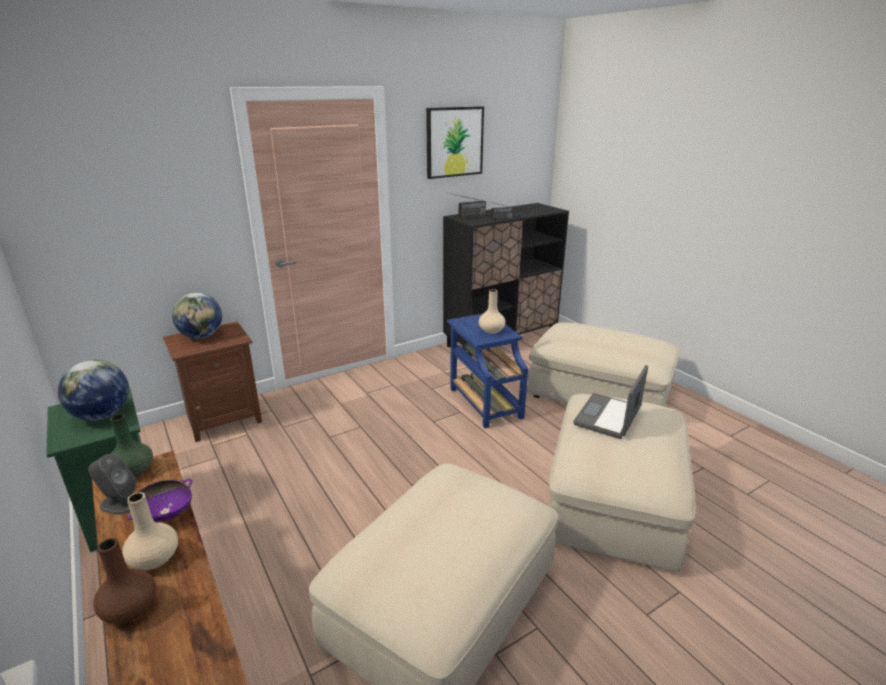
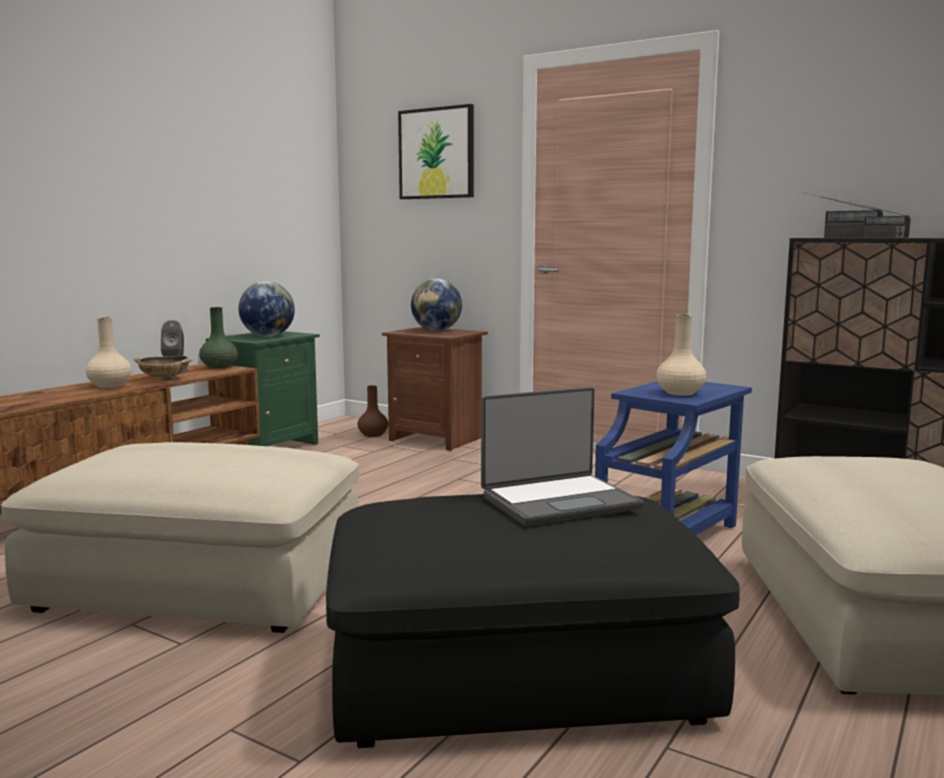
camera: 65 degrees right, 15 degrees down
(129, 610) = (53, 390): brown vase -> brown vase (372, 435)
(165, 515) = (165, 379): purple bowl -> beige bowl
(454, 142) = (850, 108): picture -> picture (437, 153)
(608, 417) = (558, 501): laptop -> laptop turned 150 degrees clockwise
(614, 500) = (514, 674): beige ottoman -> black ottoman

